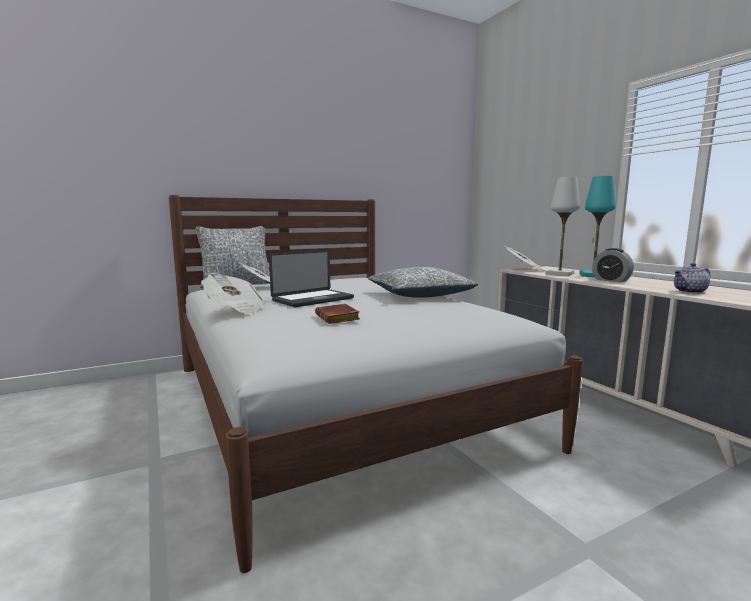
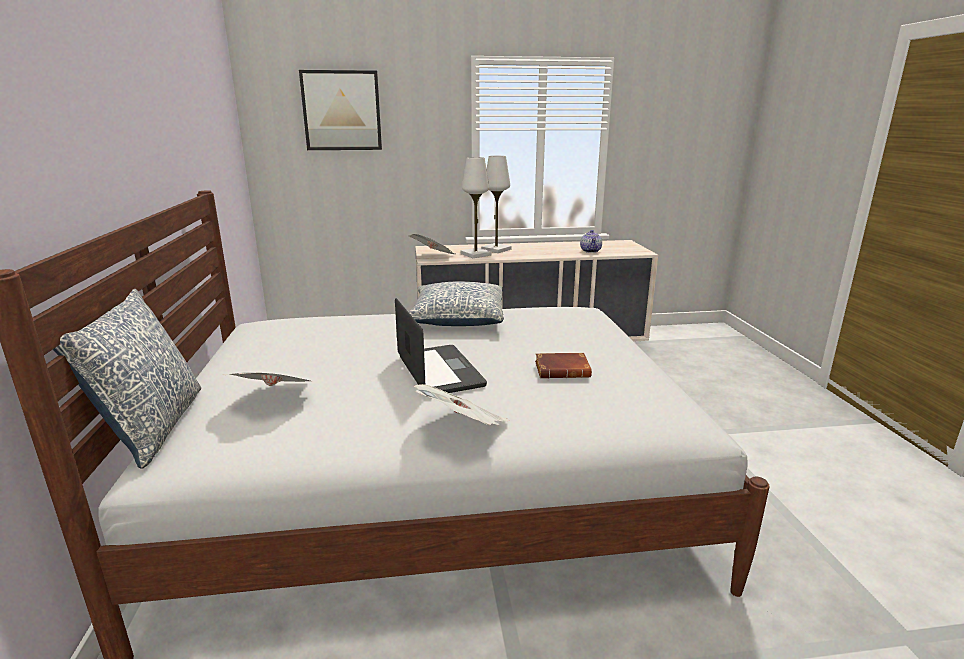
camera: 70 degrees left, 10 degrees up
(524, 154) = (341, 111): none -> picture
(593, 275) = (496, 250): turquoise table lamp -> white table lamp
(611, 280) = (526, 252): alarm clock -> none

